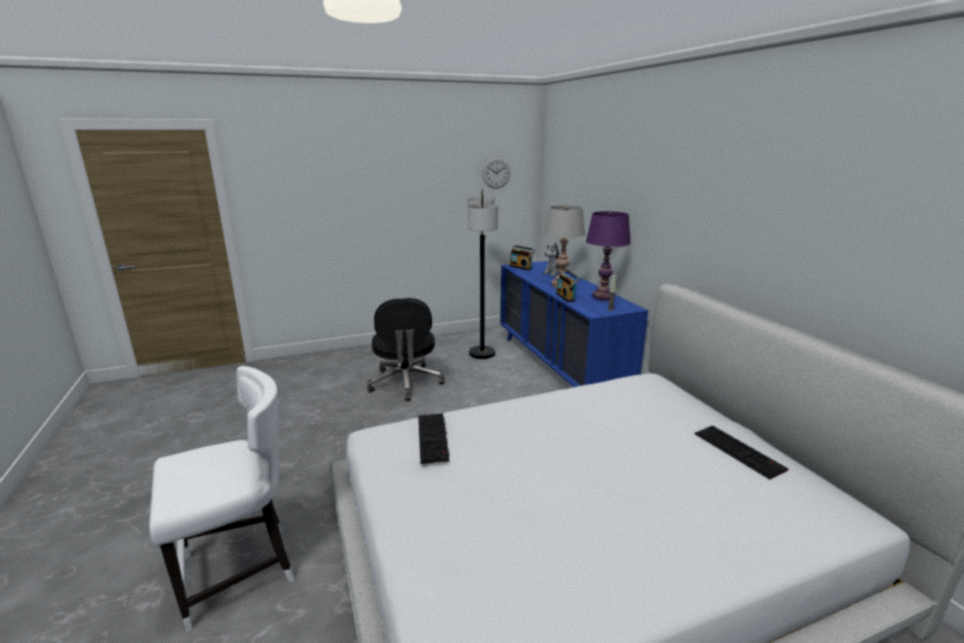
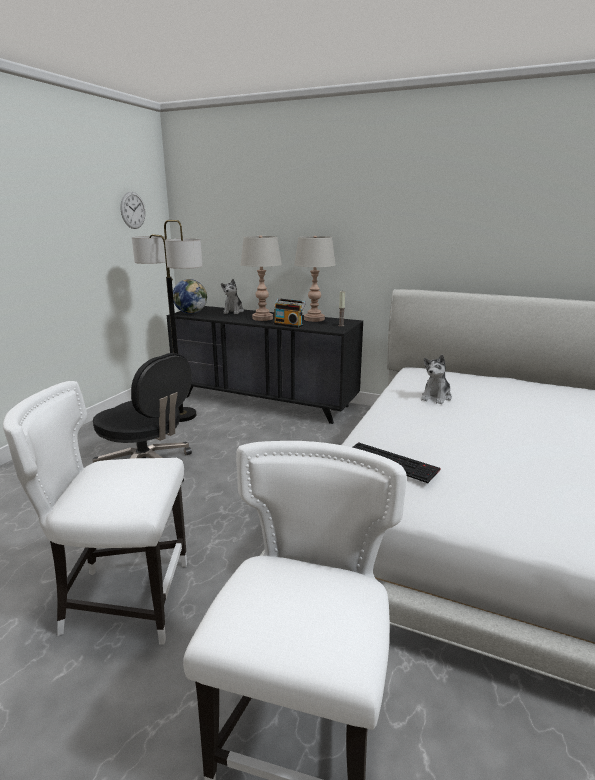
camera: 45 degrees left, 0 degrees up
(286, 451) = (124, 600): none -> white chair
(521, 267) = (191, 313): radio -> globe
(559, 365) = (265, 401): blue dresser -> black dresser
(603, 297) = (314, 319): purple table lamp -> grey table lamp
(603, 411) = (436, 397): none -> plush toy
(740, 451) = (535, 389): keyboard -> none

